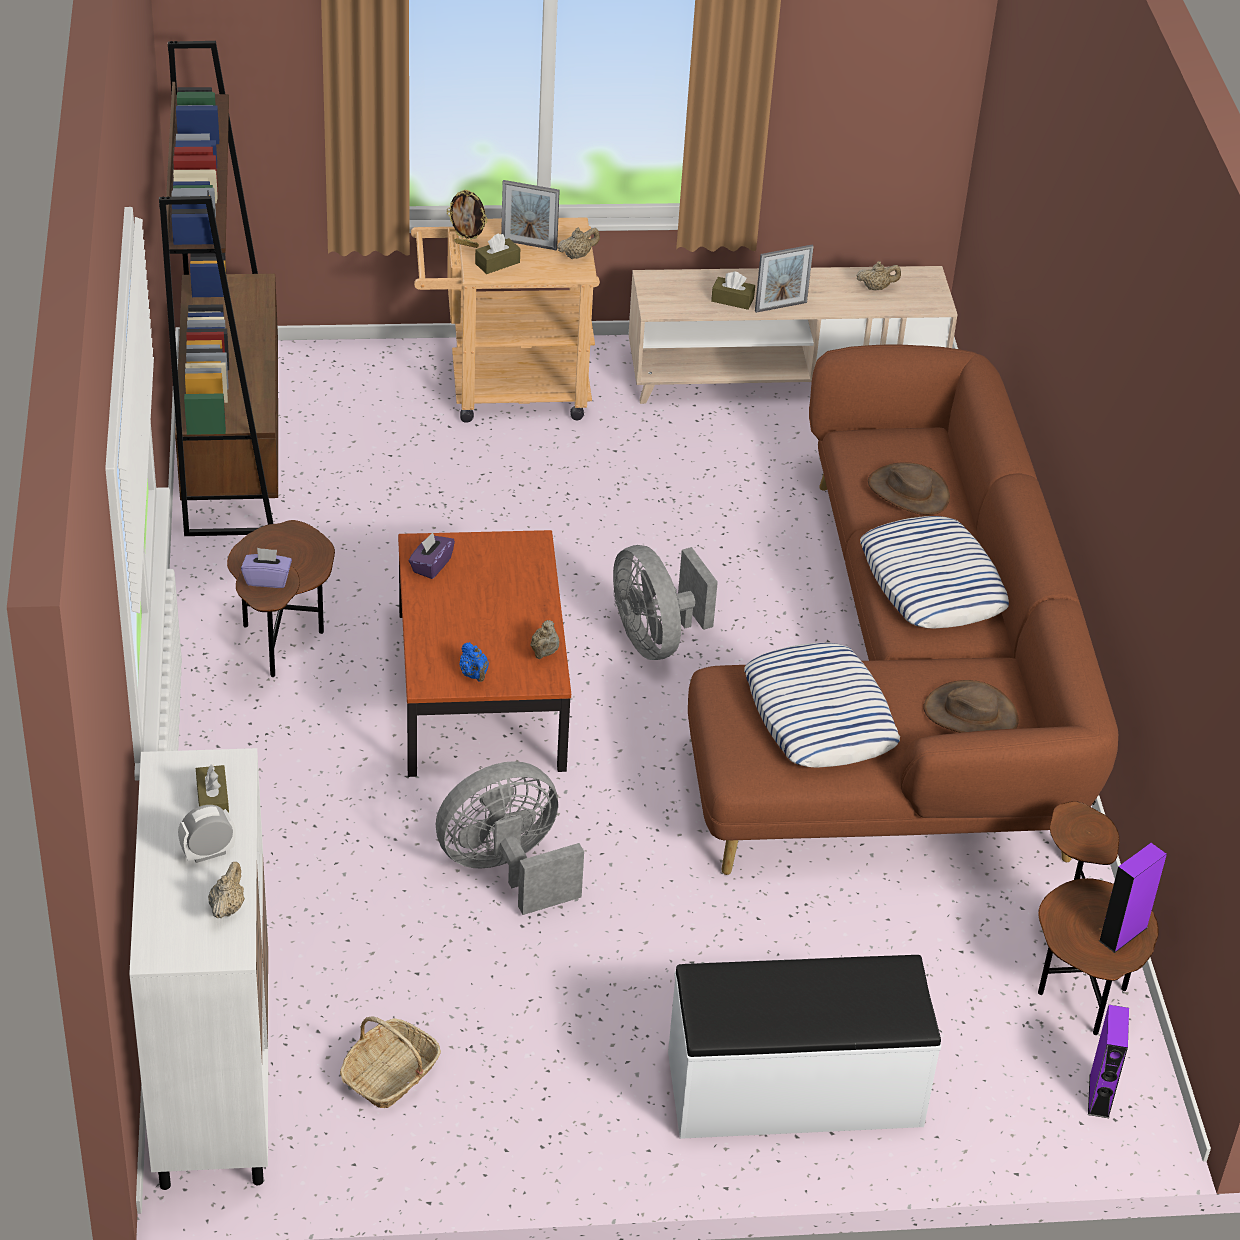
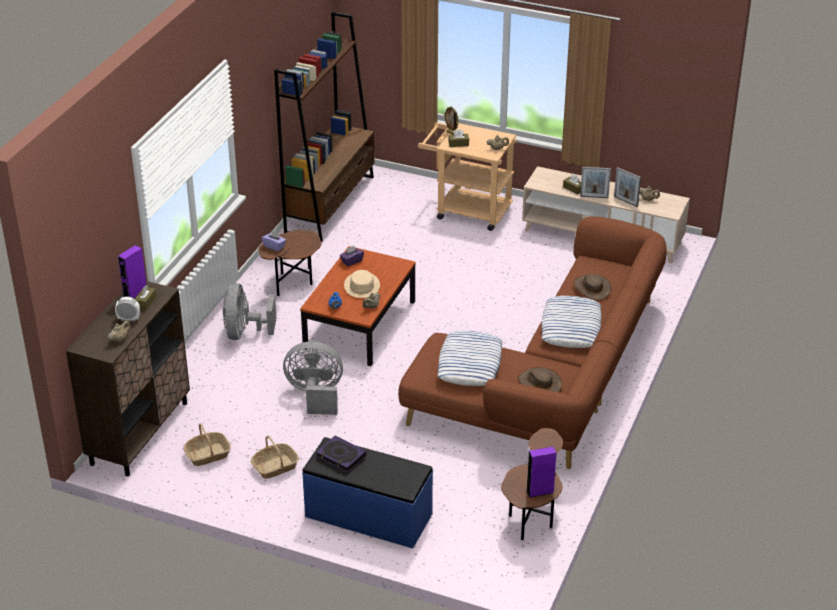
camera: 30 degrees right, 5 degrees down
(213, 1076) = (140, 433): white cabinet -> brown cabinet
(491, 613) = (362, 286): none -> beige hat
(529, 244) = (479, 139): picture frame -> picture frame (625, 201)
(543, 1052) = (275, 467): none -> basket
(655, 639) = (452, 326): grey fan -> grey fan (244, 333)
(743, 997) = (341, 457): none -> book
(795, 1091) = (368, 516): white bench -> blue bench
(1099, 1096) = (502, 564): purple speaker -> purple speaker (135, 293)

